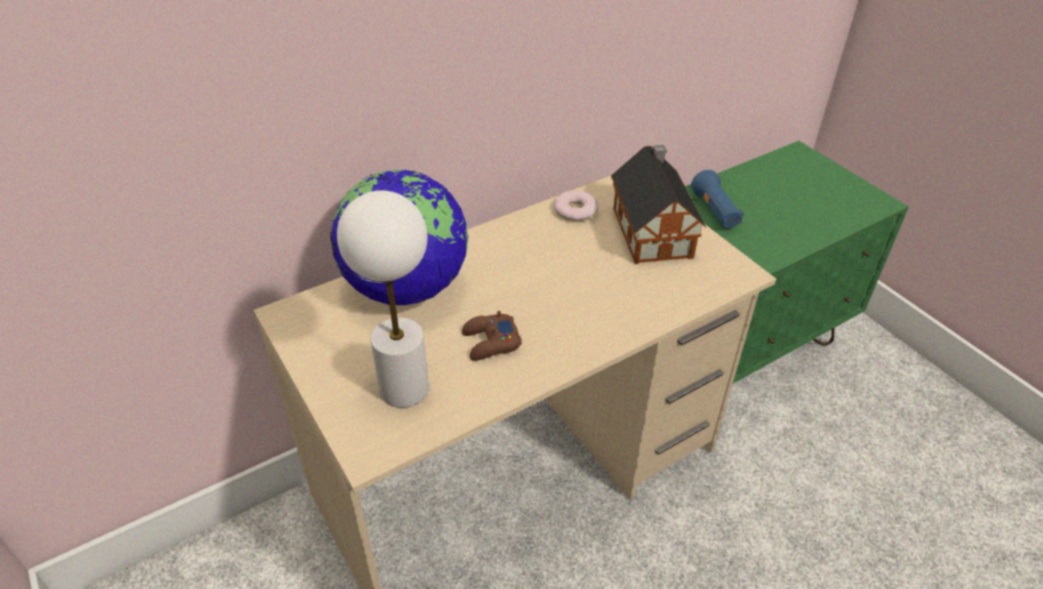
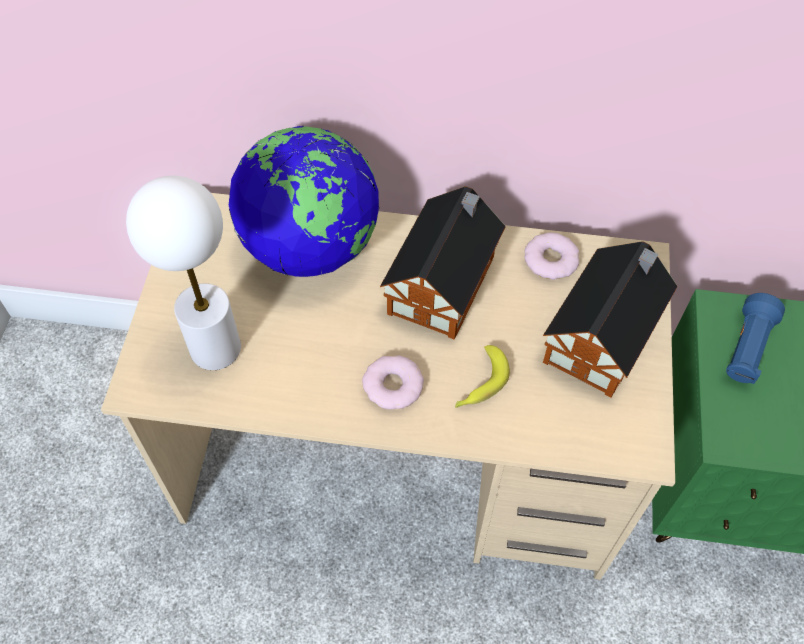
camera: 40 degrees right, 15 degrees up
(490, 342) = (324, 354): brown game controller -> none
(523, 256) = (445, 281): none -> toy house
(559, 332) = (392, 386): none -> donut
(611, 297) = (479, 384): none -> banana

